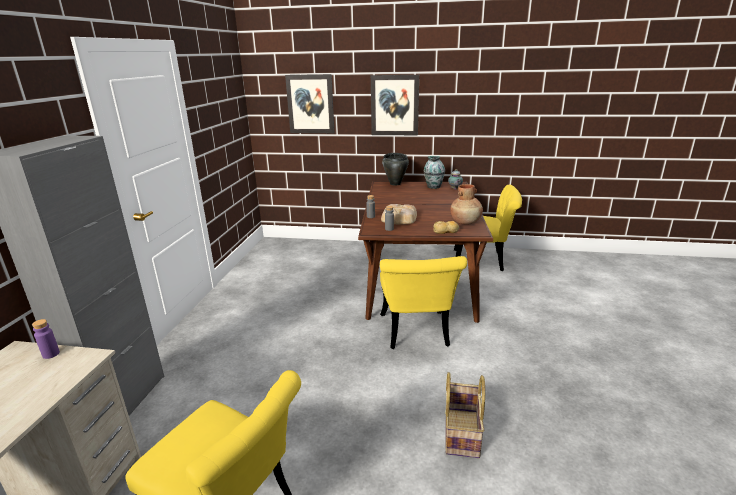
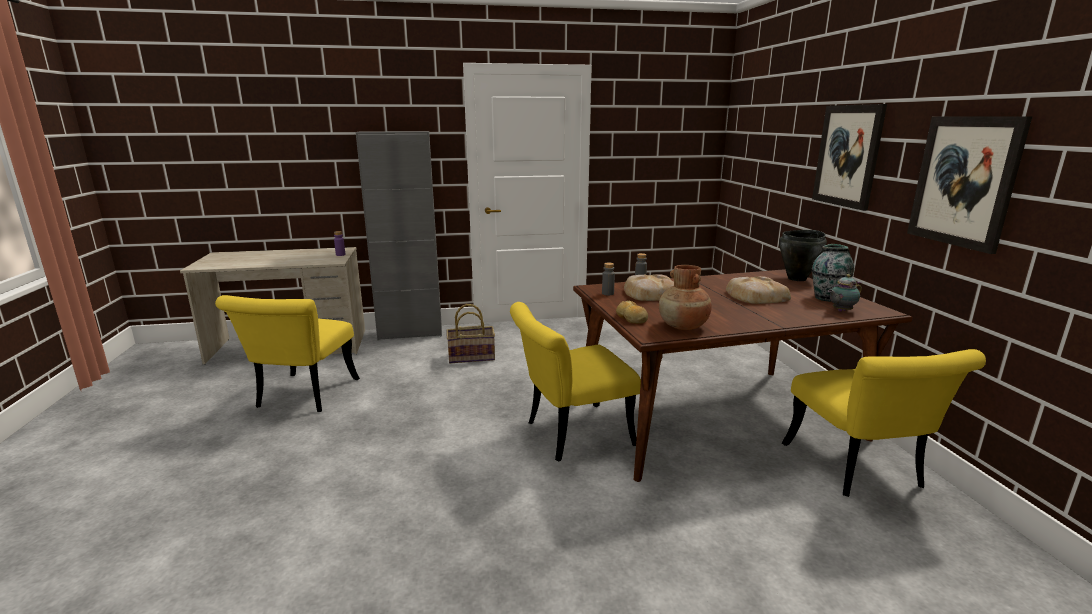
camera: 70 degrees right, 5 degrees down
(310, 104) = (768, 146): picture -> picture (964, 181)
(421, 198) = (755, 296): none -> bread
(460, 432) = (400, 486): basket -> basket (471, 356)

